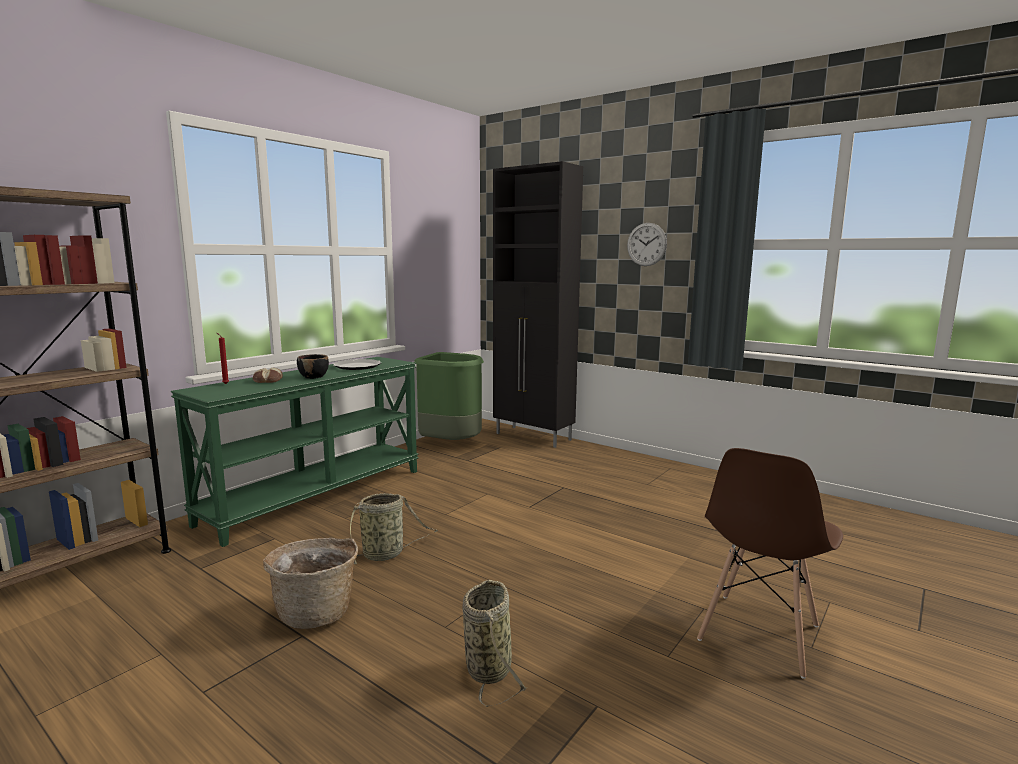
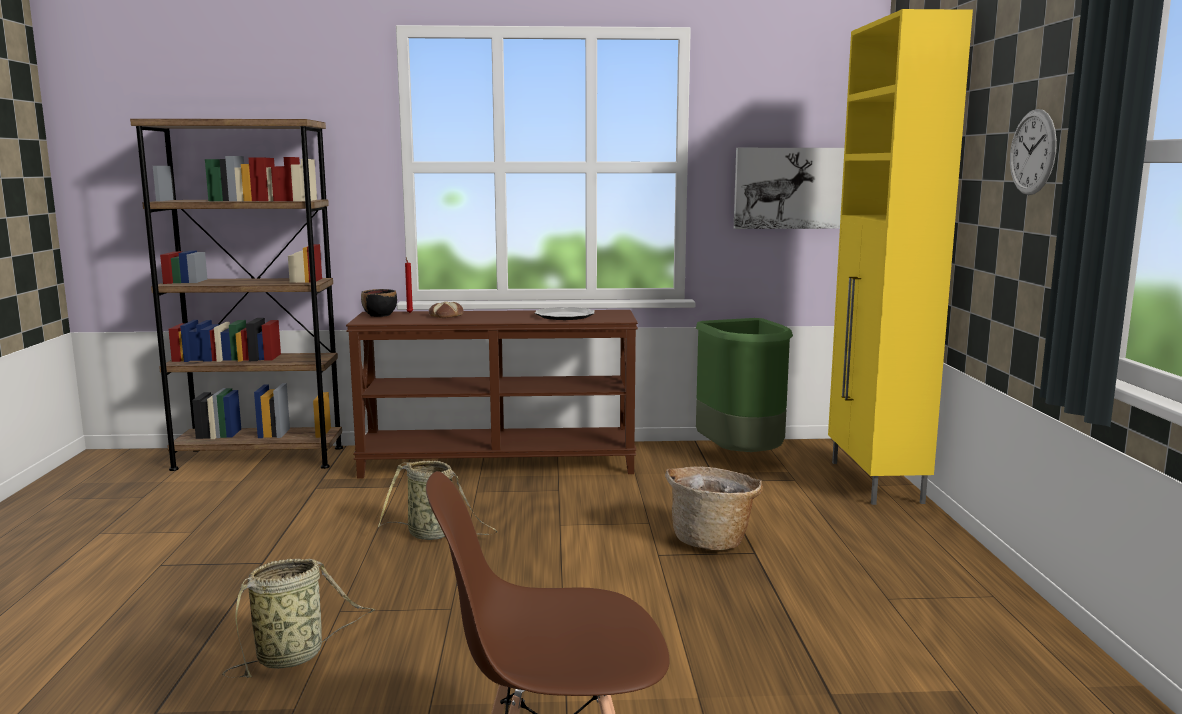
camera: 50 degrees right, 0 degrees up
(314, 376) = (489, 319): black bowl -> black bowl (380, 315)
(316, 495) = (499, 463): green console table -> brown console table
(316, 611) = (303, 551): basket -> basket (712, 540)
(444, 265) = (792, 188): none -> picture
(534, 437) = (875, 482): black cabinet -> yellow cabinet

